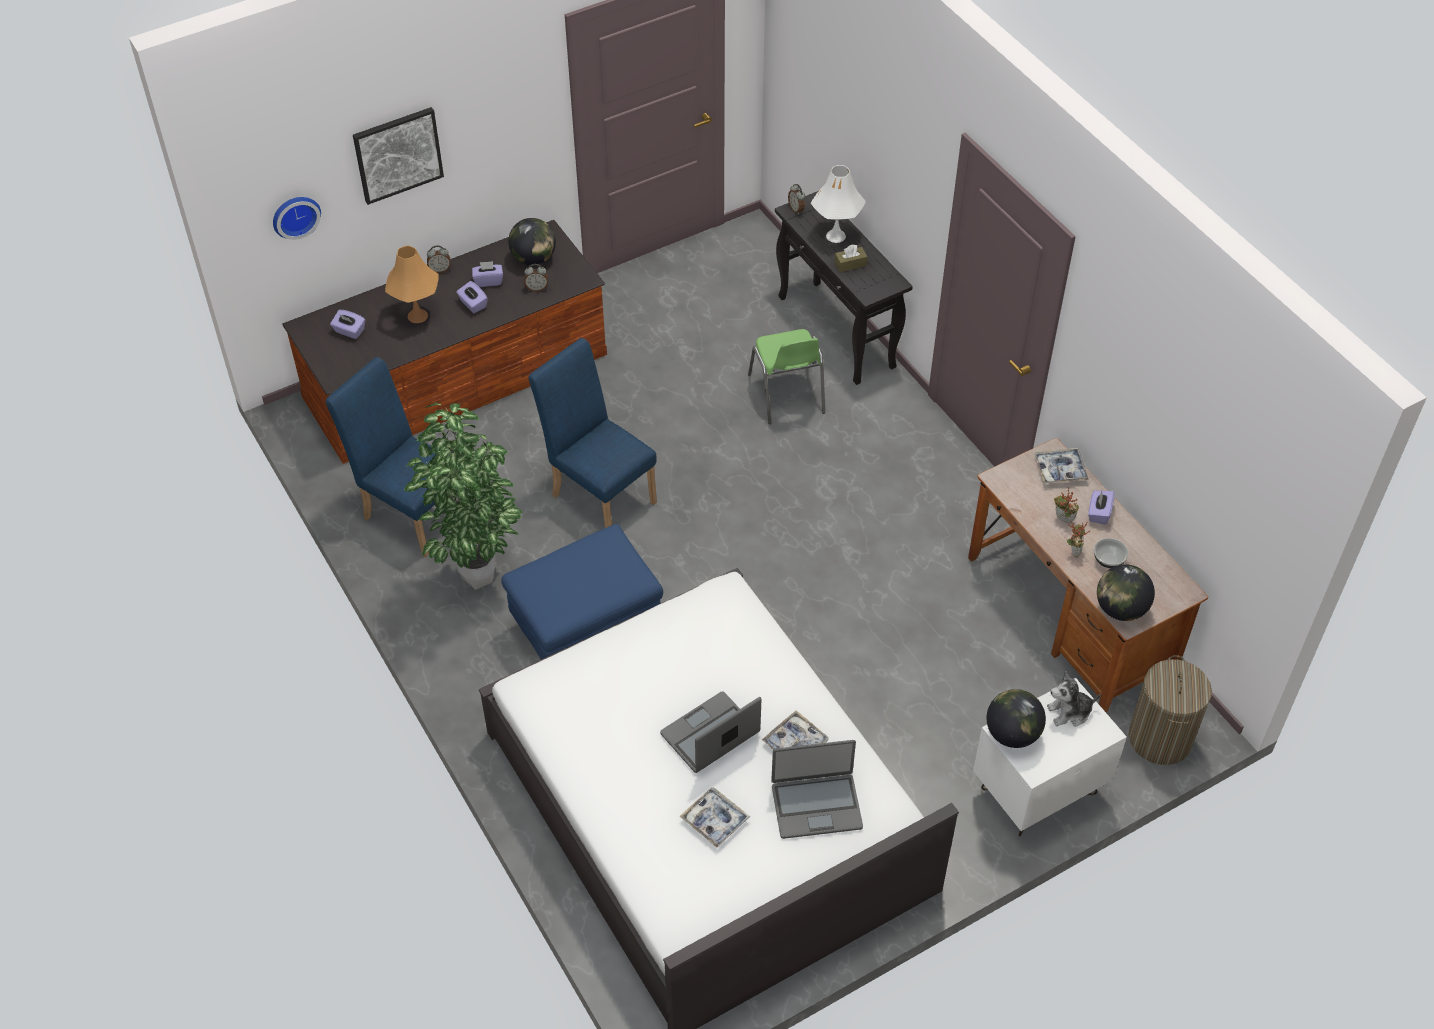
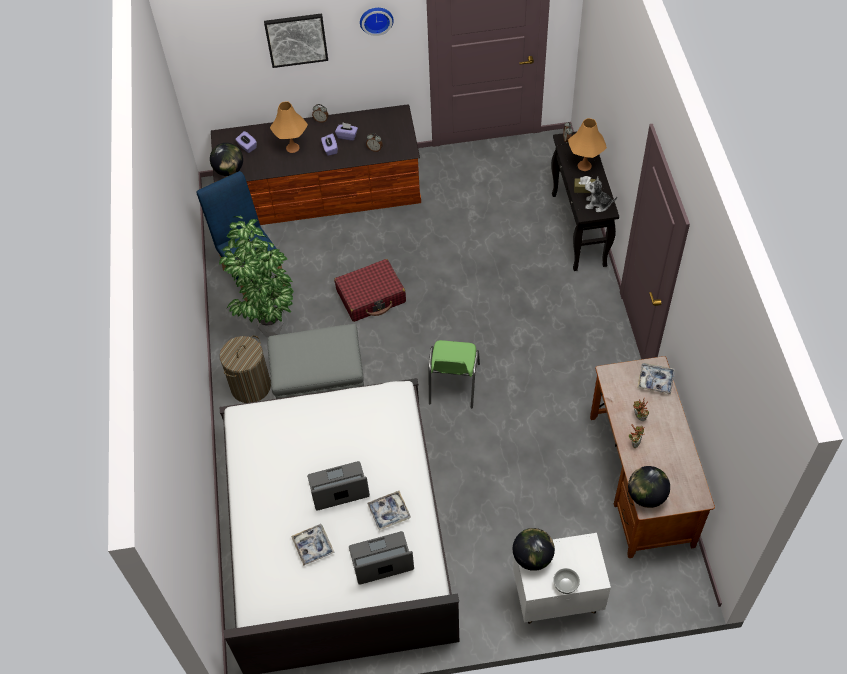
camera: 25 degrees right, 5 degrees up
(295, 215) = (222, 64): wall clock -> wall clock (376, 19)
(534, 259) = (382, 128): globe -> globe (229, 170)
(586, 630) = (320, 385): blue ottoman -> grey ottoman
(599, 494) = (371, 296): blue chair -> red suitcase
(787, 395) = (524, 264): green chair -> green chair (453, 384)
(816, 805) = (381, 560): laptop -> laptop turned 150 degrees clockwise
(835, 236) = (584, 165): white table lamp -> orange table lamp
(1069, 712) = (579, 556): plush toy -> plush toy (597, 204)
(1099, 513) = (667, 421): purple tissue box -> none
(1109, 560) = (656, 457): bowl -> bowl (566, 585)
(1160, 738) = (660, 590): laundry basket -> laundry basket (250, 386)

